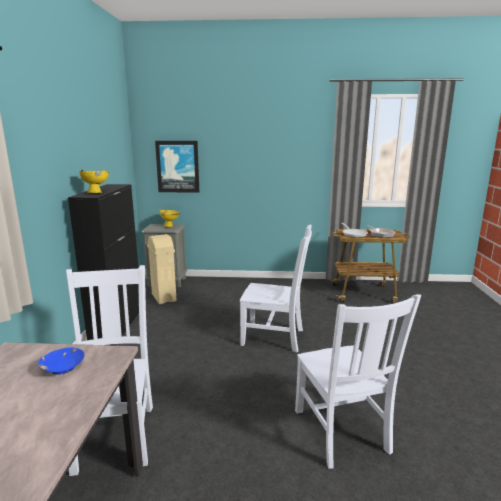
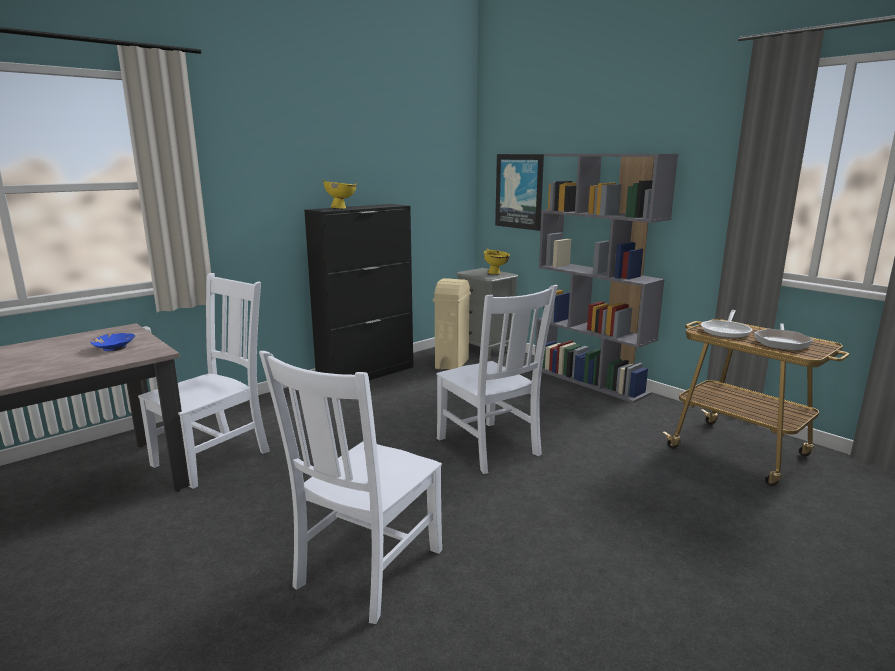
camera: 45 degrees right, 0 degrees up
(255, 281) = (591, 381): none -> grey bookcase

